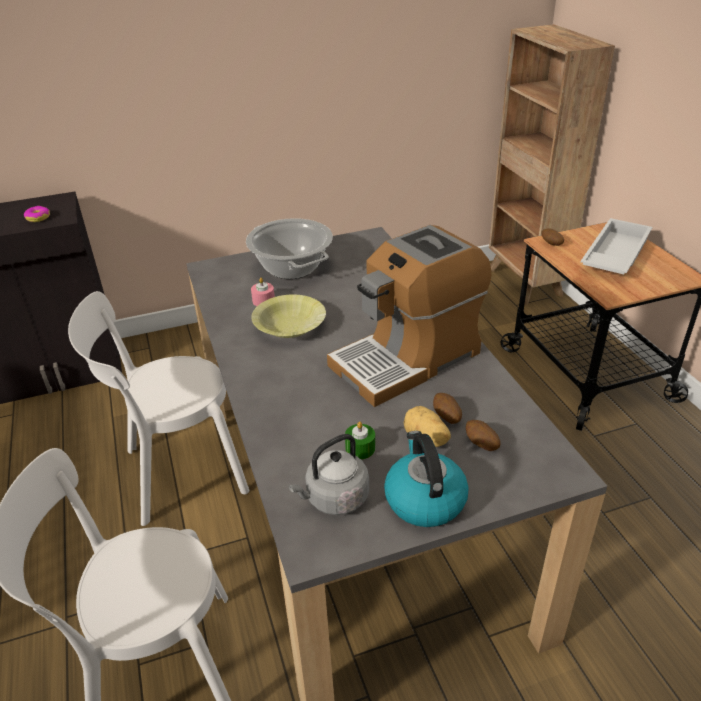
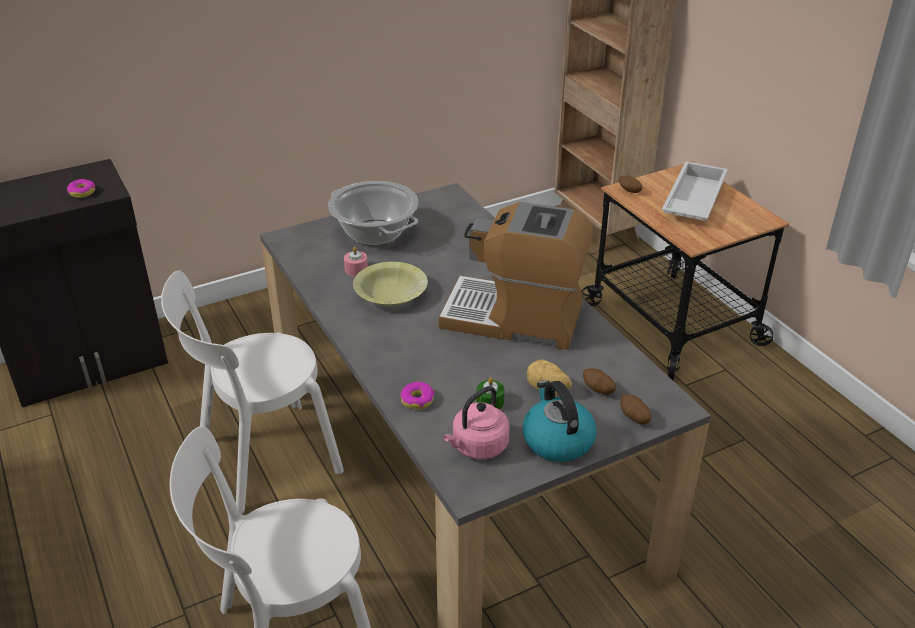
camera: 10 degrees left, 0 degrees up
(284, 438) = (417, 400): none -> donut
(334, 499) = (477, 447): grey kettle -> pink kettle
(407, 358) = (514, 318): coffee machine -> coffee machine turned 60 degrees clockwise
(446, 417) = (562, 369): potato -> potato (634, 418)

